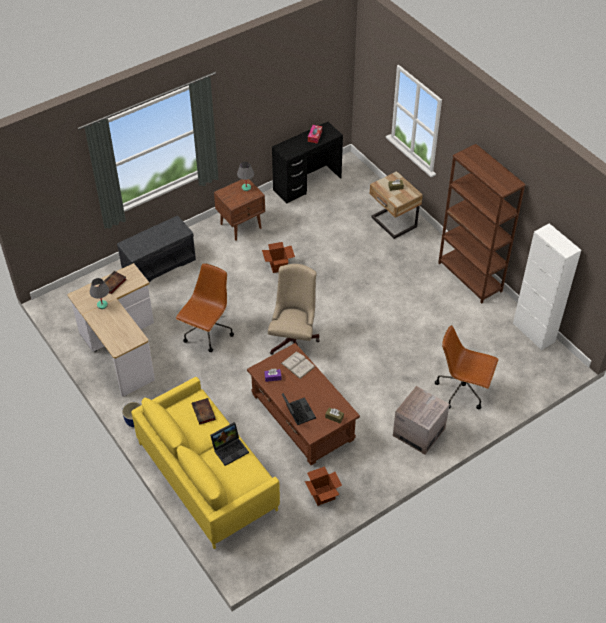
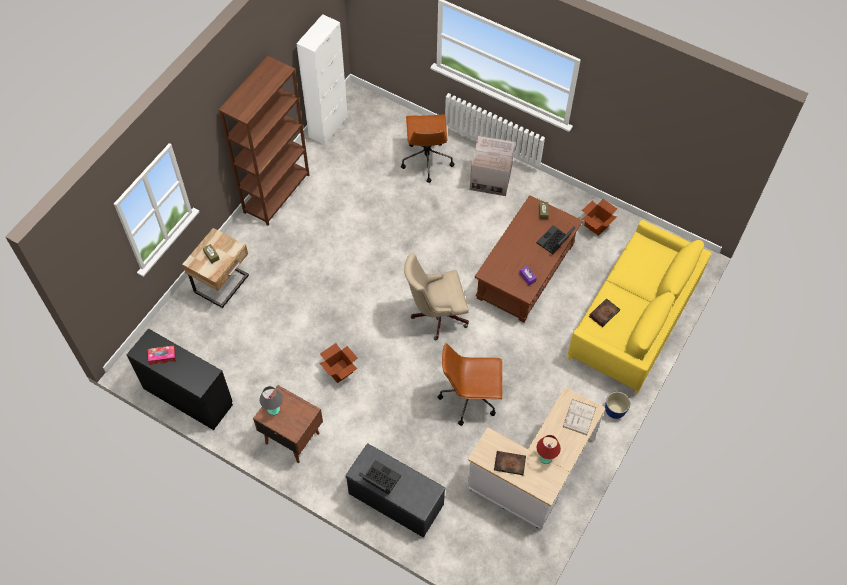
camera: 115 degrees left, 10 degrees up
(102, 305) = (545, 458): grey table lamp -> red table lamp
(230, 449) = (628, 274): laptop -> laptop (379, 480)
(298, 365) = (501, 262): white book -> white book (579, 417)

